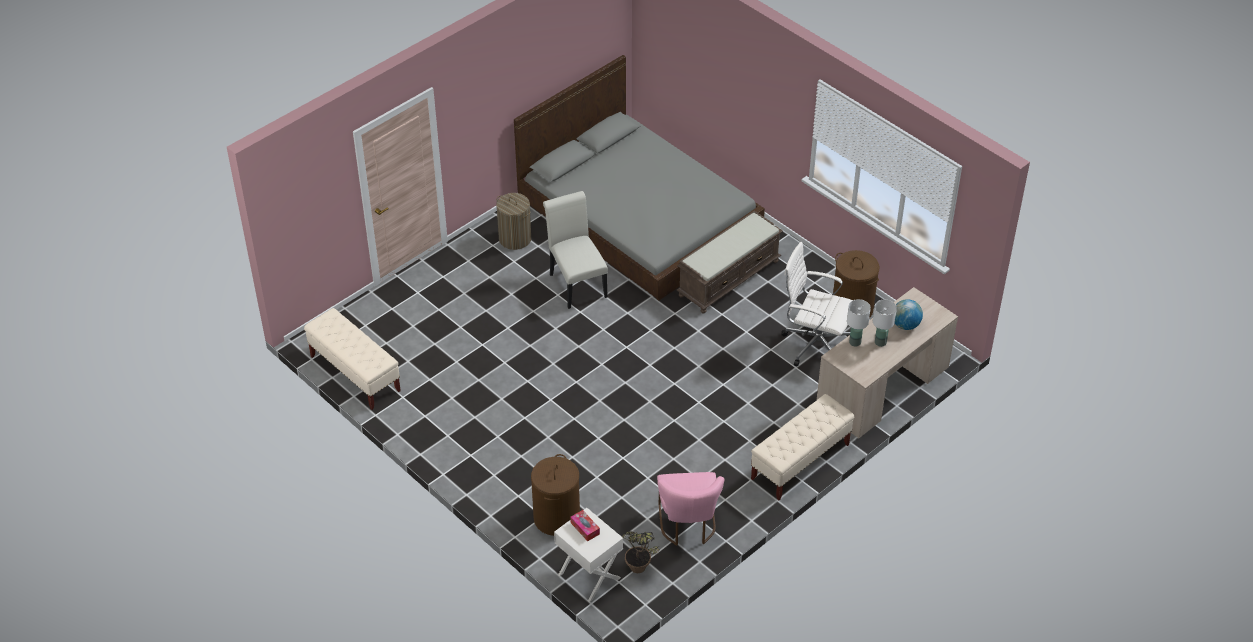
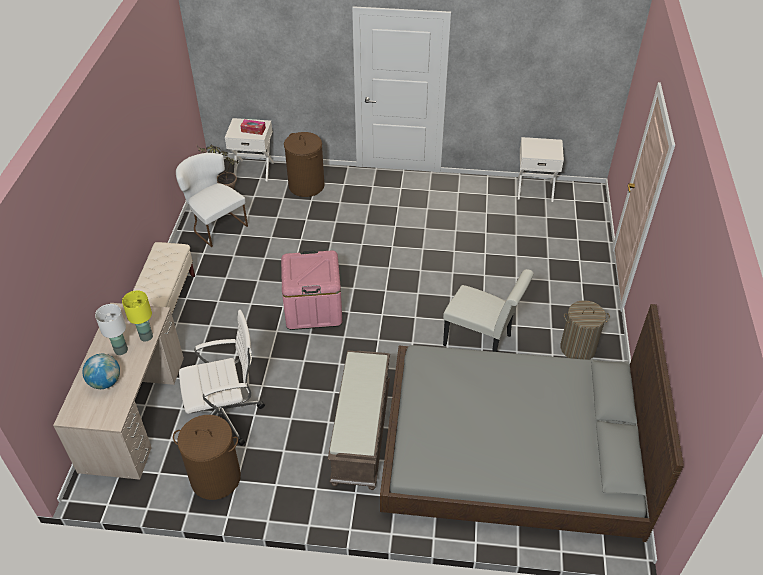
camera: 140 degrees right, 0 degrees up
(355, 374) = (535, 189): beige bench -> white nightstand
(675, 385) = (313, 308): none -> pink storage box
(688, 526) = (215, 225): pink chair -> white chair
(854, 342) = (146, 336): white table lamp -> yellow table lamp

